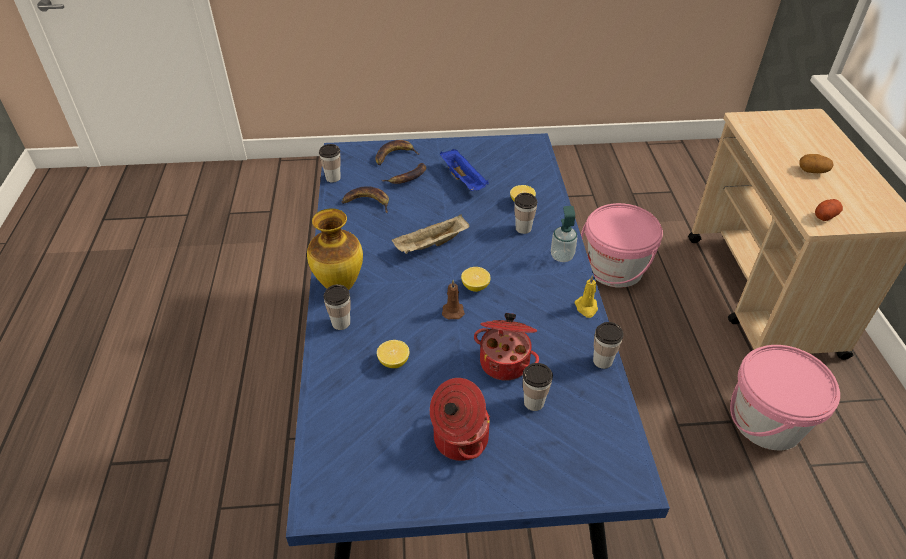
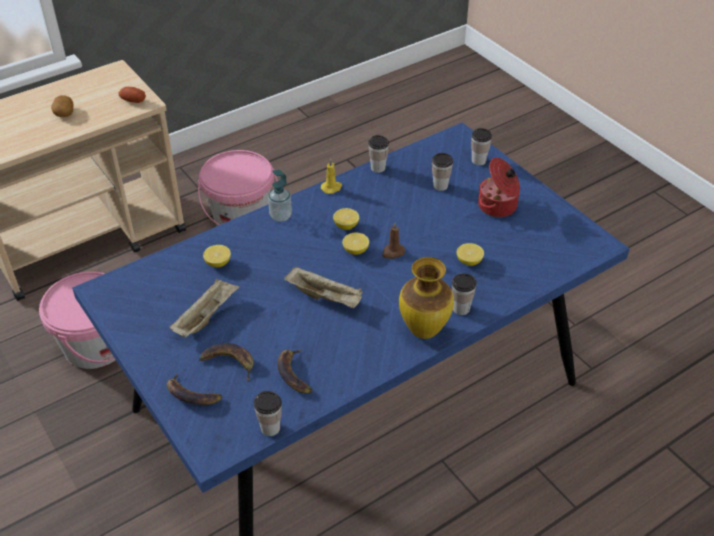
camera: 120 degrees left, 0 degrees up
(464, 180) = (206, 316): blue tray -> beige tray
(505, 361) = (418, 209): cooking pot -> none
(516, 294) = (346, 226): none -> lemon
(523, 228) = (258, 249): cup -> cup (478, 161)

